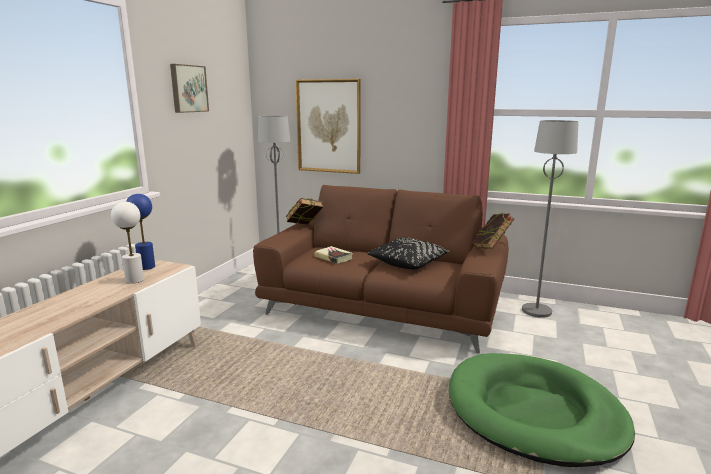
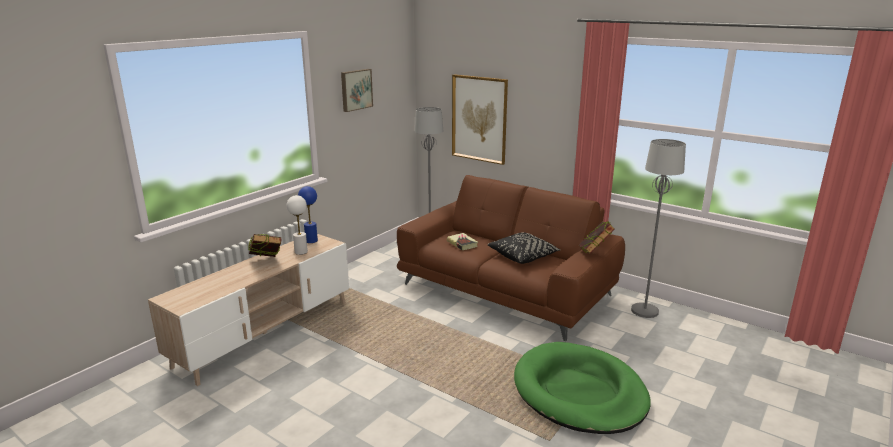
camera: 15 degrees right, 5 degrees up
(304, 227) = (446, 212): book -> book (266, 262)

